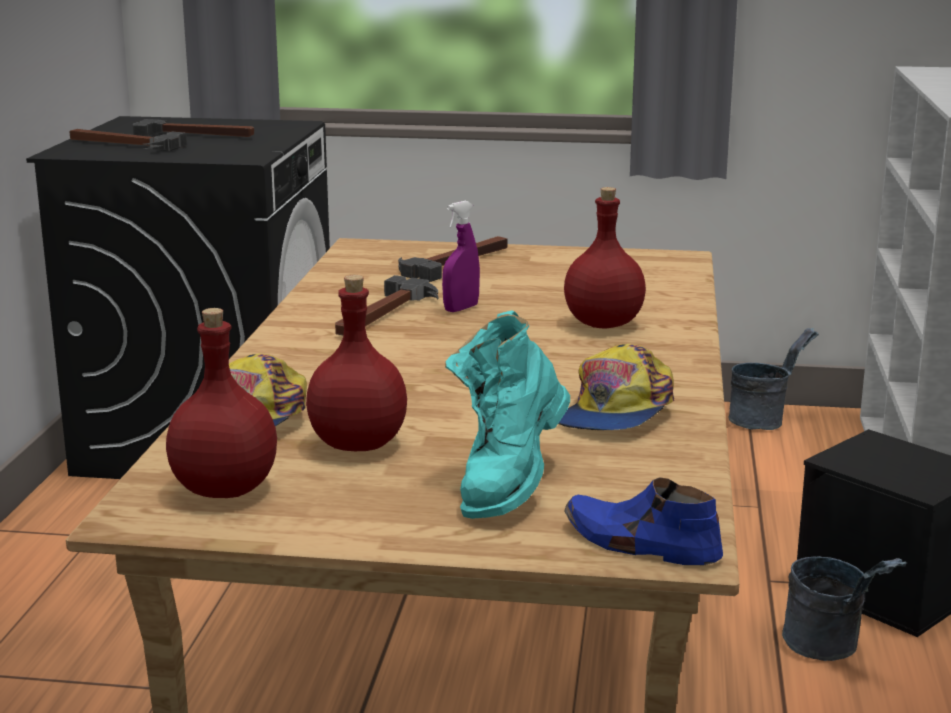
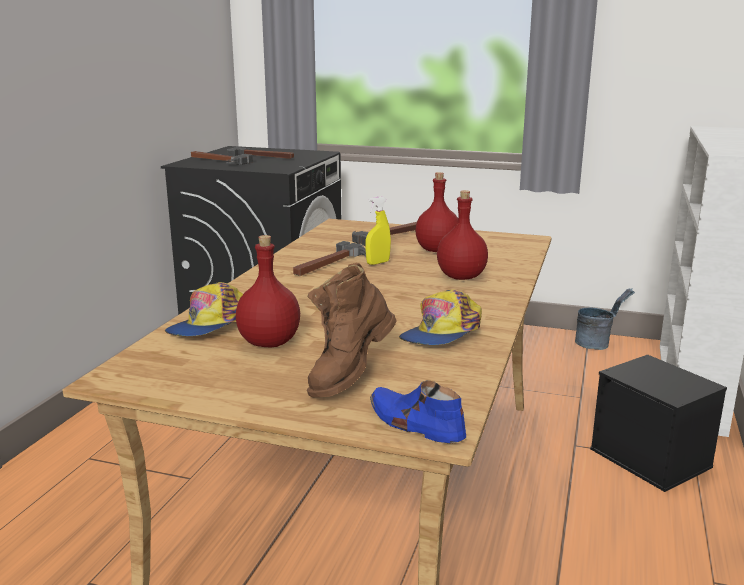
camera: 10 degrees right, 0 degrees up
(223, 489) = (172, 365): red bottle -> red bottle (436, 250)
(461, 308) = (378, 263): purple spray bottle -> yellow spray bottle
(509, 485) = (349, 376): turquoise boot -> brown boot
(830, 648) = (604, 493): grey bucket -> none

